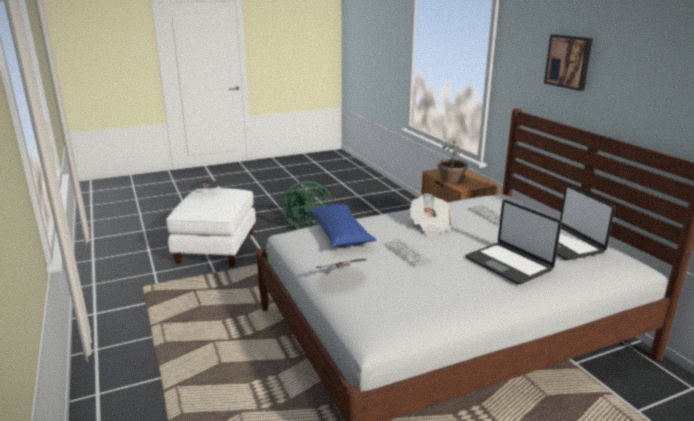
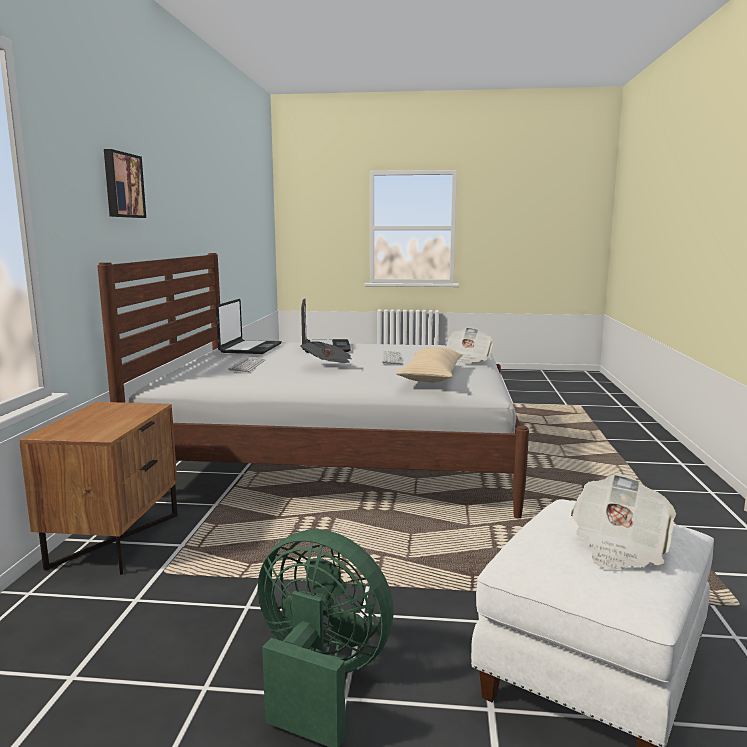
camera: 150 degrees left, 10 degrees down
(340, 234) = (431, 376): blue pillow -> beige pillow
(451, 179) = (124, 419): potted plant -> none

